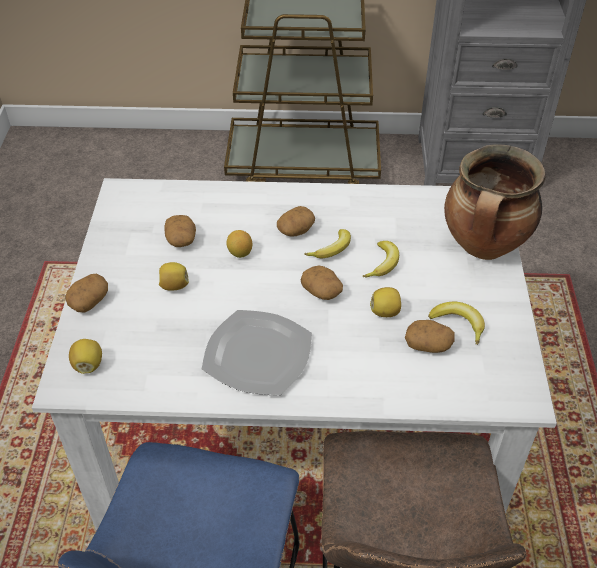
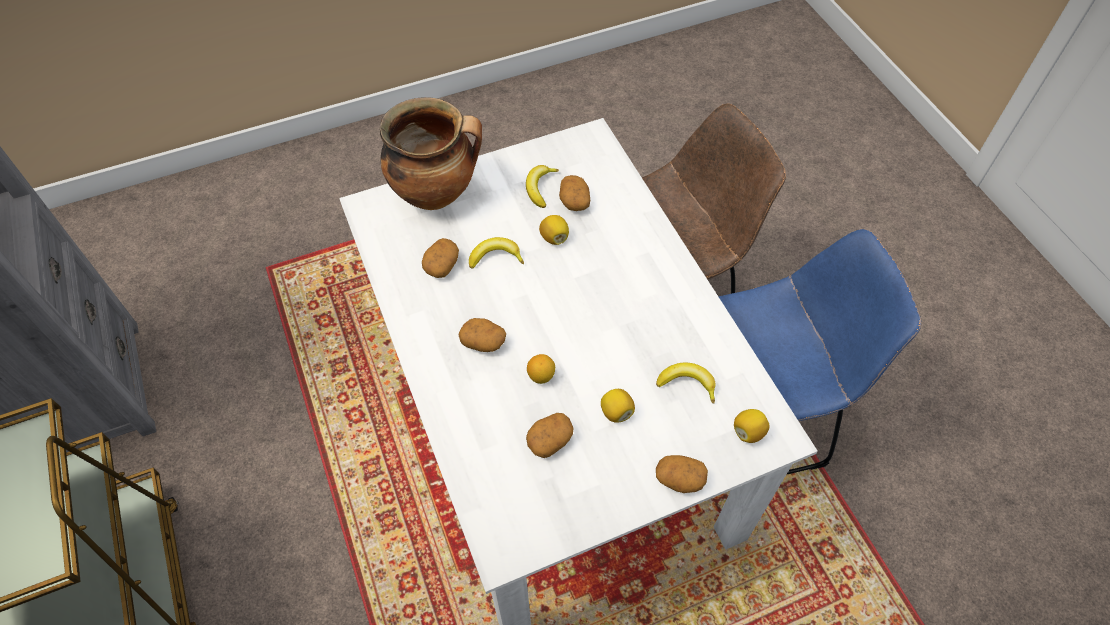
camera: 115 degrees left, 10 degrees up
(257, 354) = (653, 308): plate -> none
(322, 291) = (555, 289): potato -> potato (441, 265)
(332, 249) = (496, 301): banana -> banana (687, 383)

